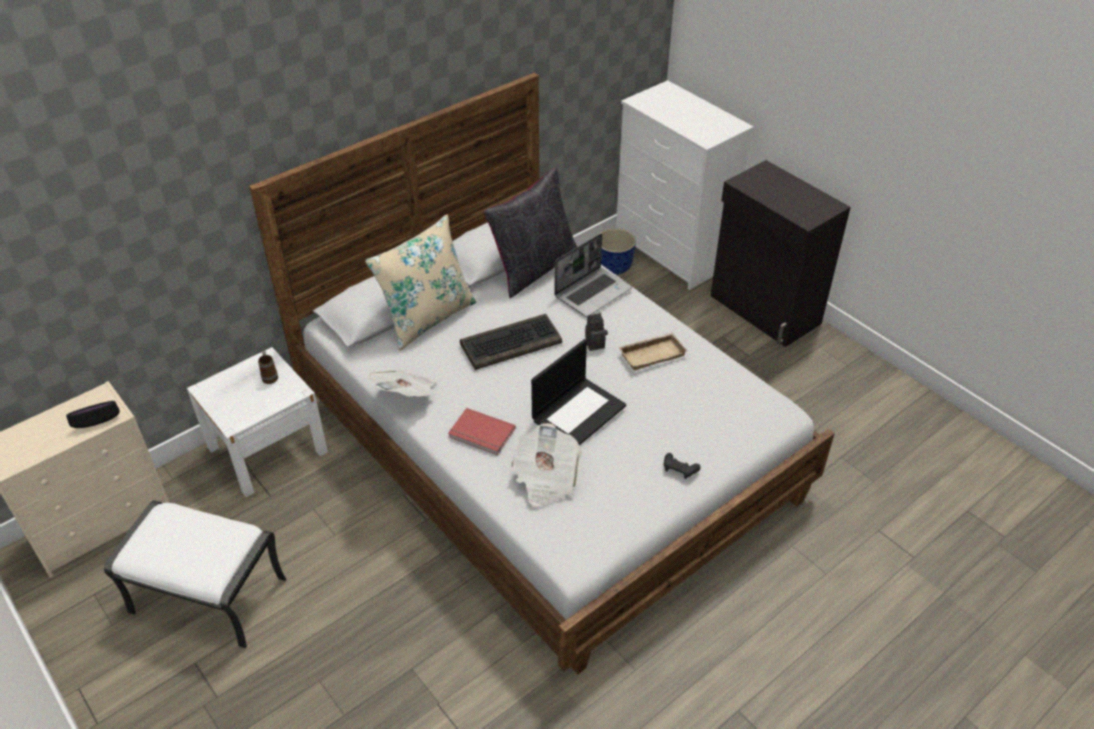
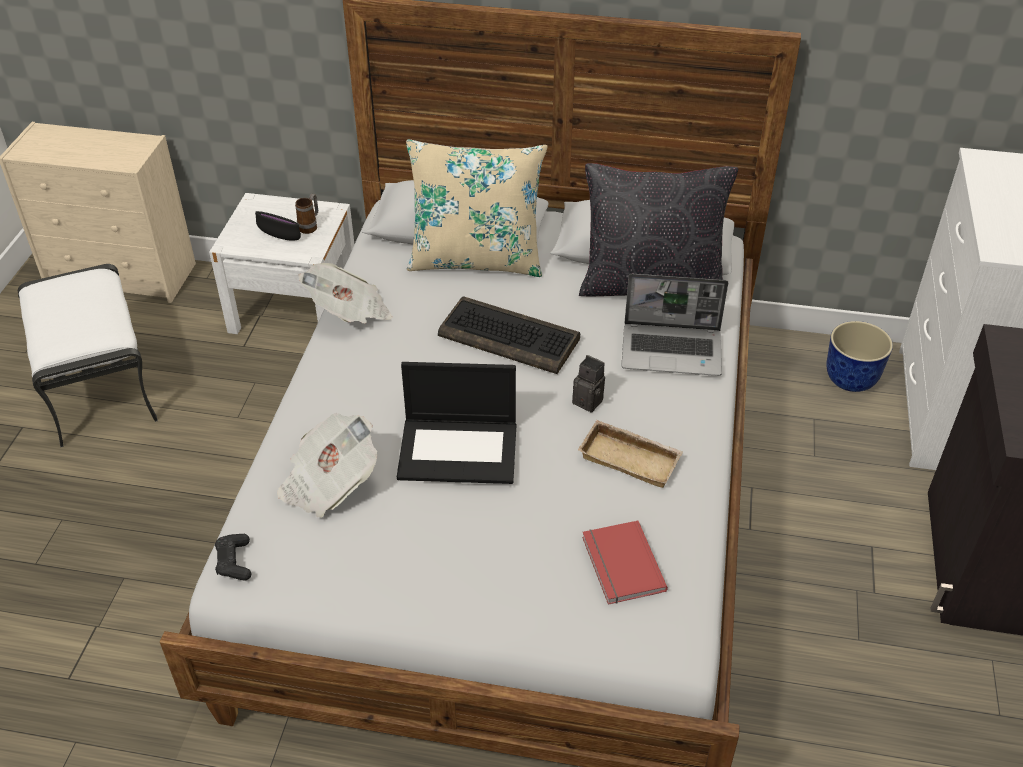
camera: 50 degrees right, 0 degrees up
(97, 423) = (110, 161): black bowl -> black bowl (279, 236)
(481, 434) = (348, 396): red book -> red book (620, 565)
(679, 469) = (462, 593): black game controller -> black game controller (234, 562)

